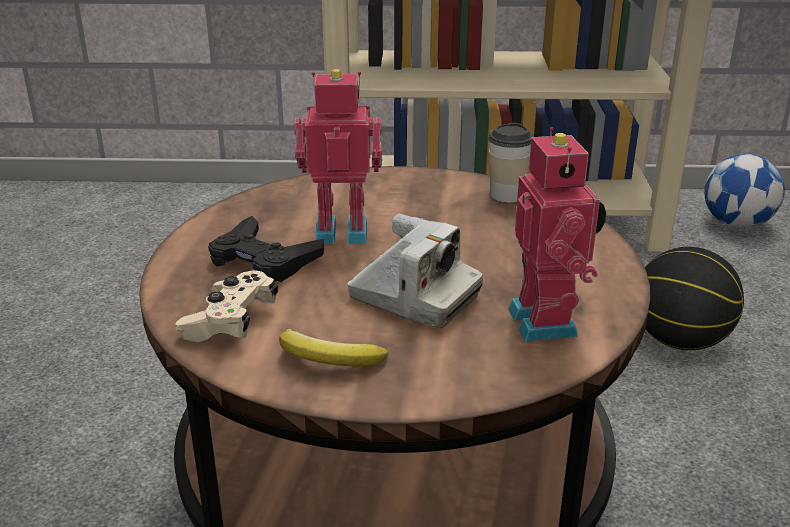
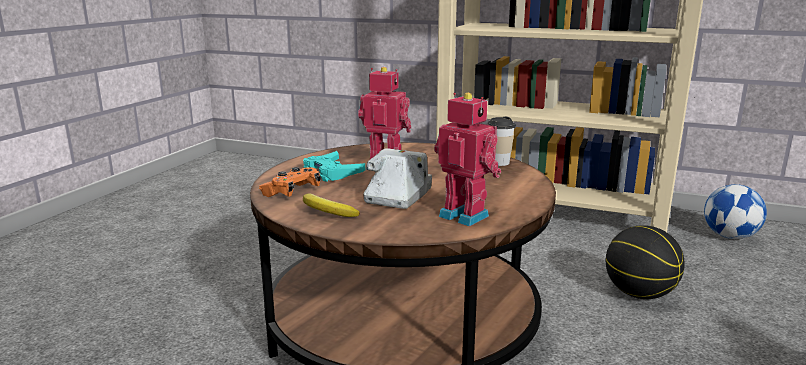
camera: 20 degrees right, 10 degrees down
(230, 322) = (291, 192): beige game controller -> orange game controller
(263, 260) = (332, 172): black game controller -> turquoise game controller
(414, 298) = (398, 196): camera -> camera turned 120 degrees counterclockwise
(547, 321) = (465, 215): toy robot -> toy robot turned 60 degrees counterclockwise

